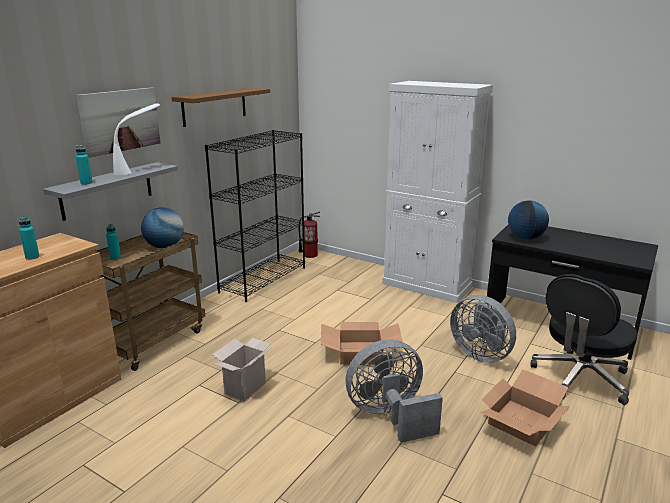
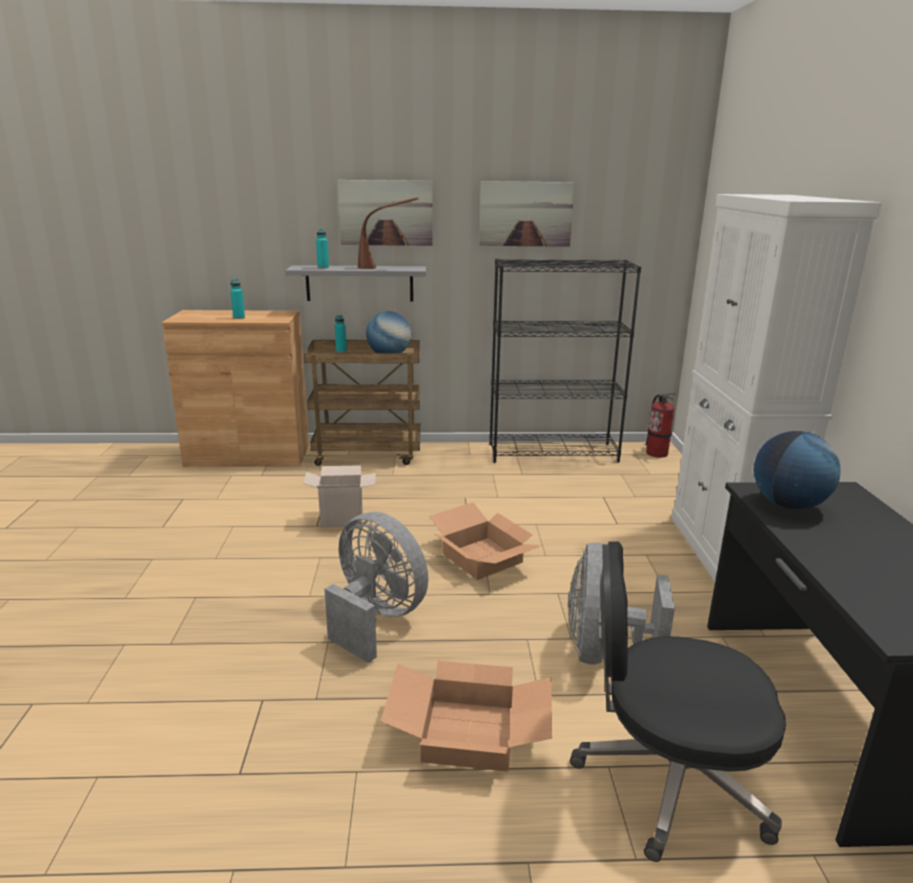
camera: 55 degrees right, 0 degrees up
(141, 170) = (388, 268): white table lamp -> brown table lamp
(214, 106) = (526, 214): brown shelf -> picture

